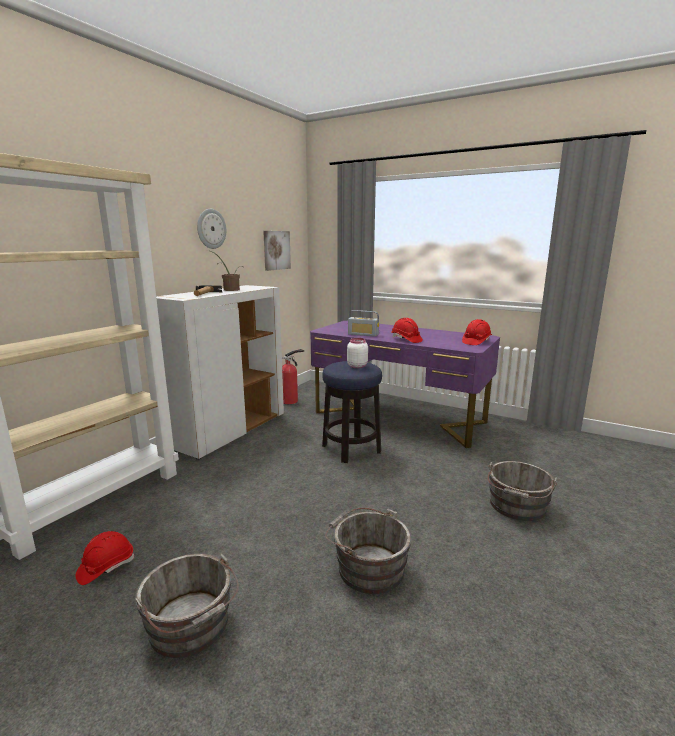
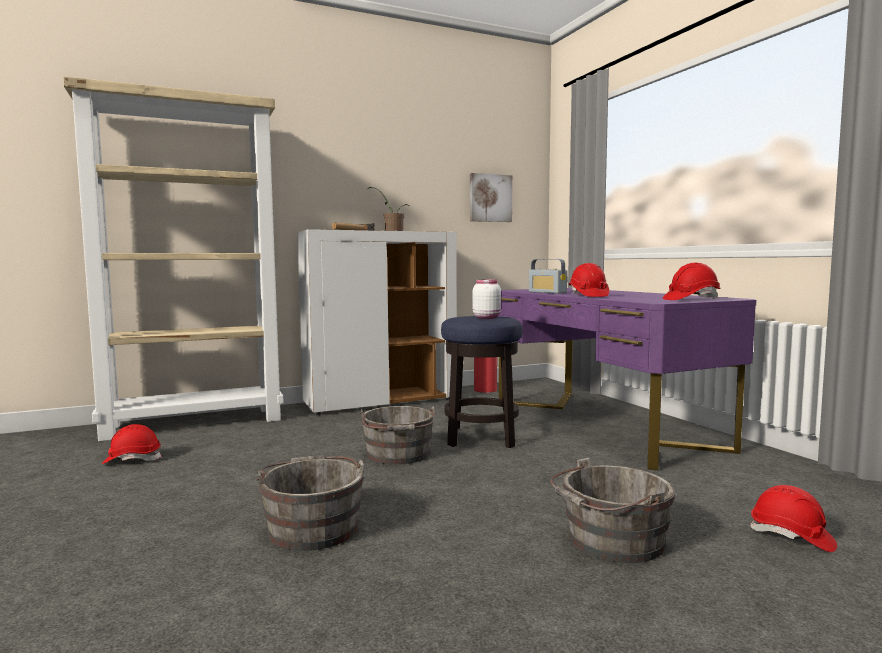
camera: 35 degrees right, 10 degrees down
(192, 627) = (113, 511): grey bucket -> grey bucket (398, 455)
(211, 229) = (390, 167): wall clock -> none
(569, 474) = (792, 537): none -> red hard hat

